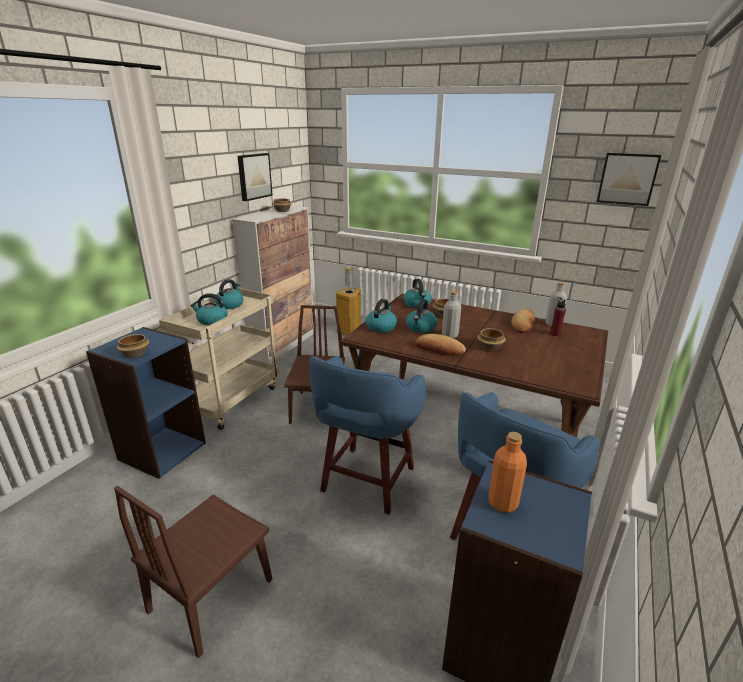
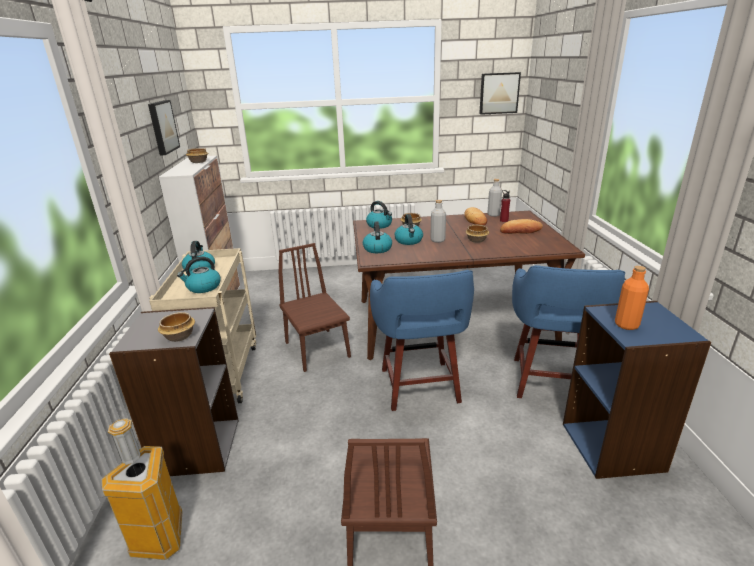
camera: 30 degrees left, 0 degrees up
(162, 451) = (197, 447): blue bookcase -> grey bookcase
(350, 331) = (275, 278): trash can -> trash can (161, 537)
(439, 349) = (444, 251): bread -> bread (520, 231)

